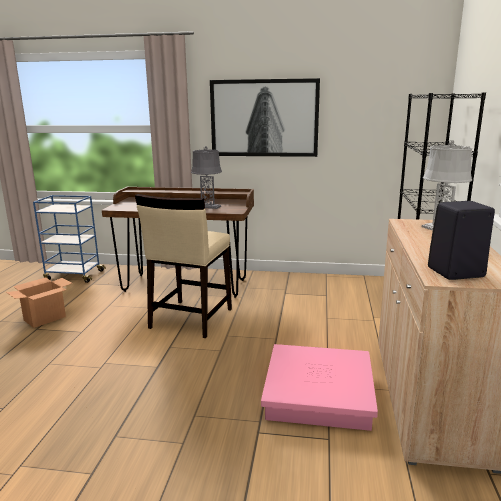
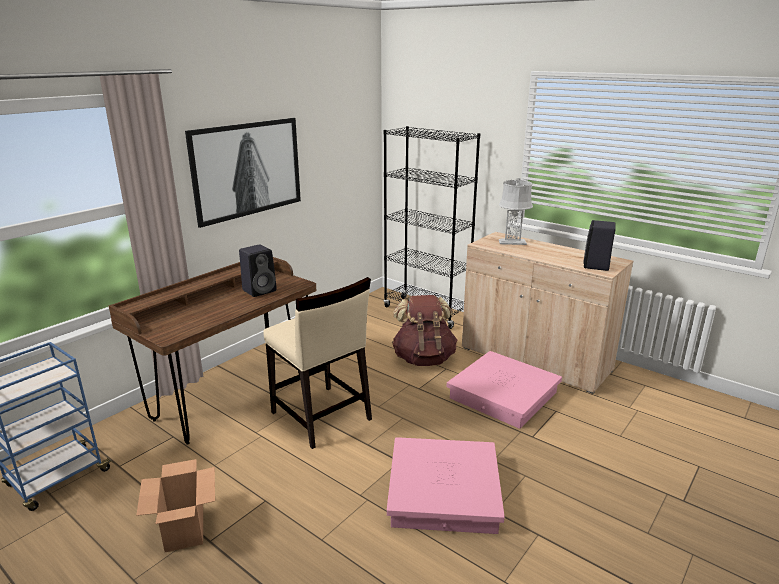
camera: 60 degrees left, 5 degrees up
(128, 399) = (443, 492): none -> pink storage box
(208, 207) = (260, 290): grey table lamp -> black speaker
(329, 332) = (423, 358): none -> brown backpack

